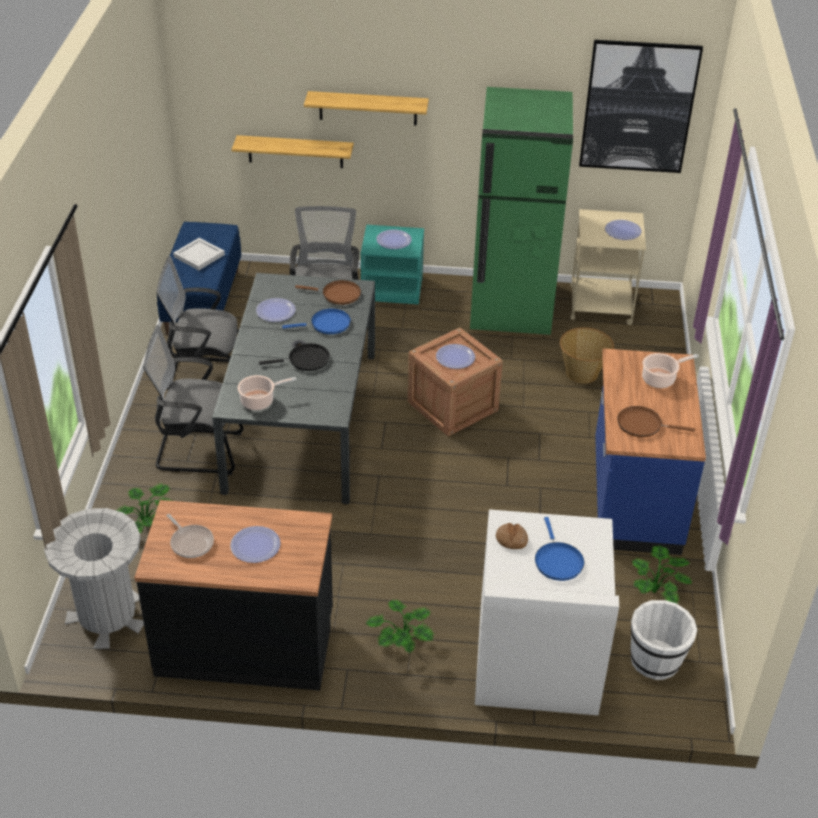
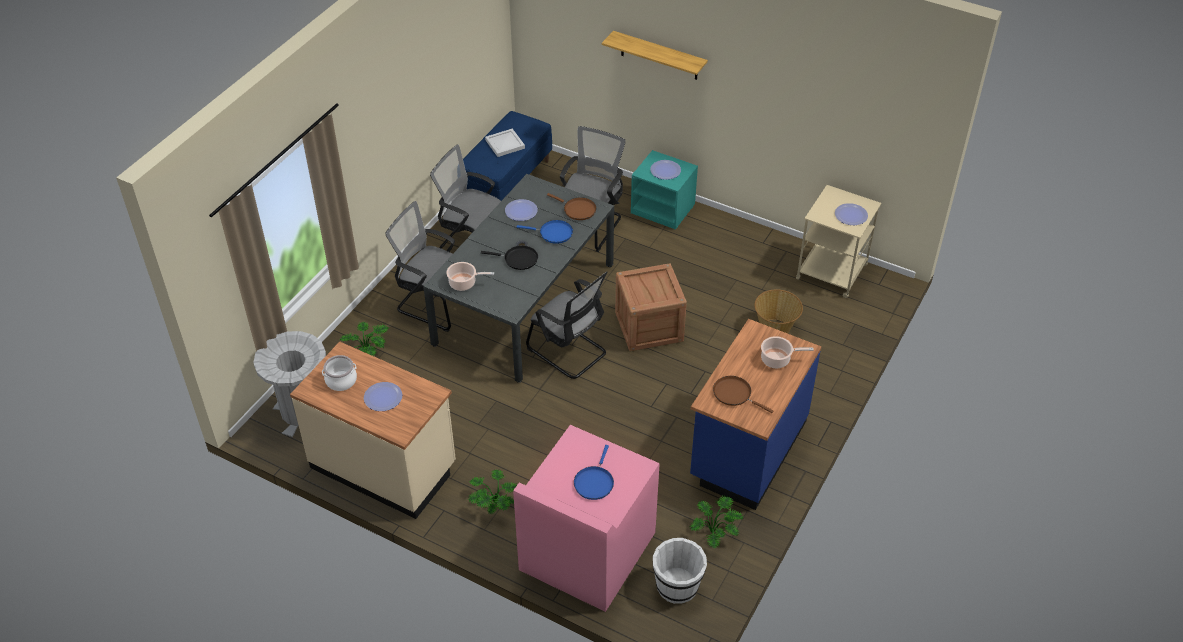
camera: 25 degrees right, 5 degrees up
(191, 542) = (341, 380): frying pan -> cooking pot
(245, 644) = (384, 466): black counter -> beige counter
(295, 151) = (601, 76): shelf -> none
(382, 456) = (568, 352): none -> chair
(455, 357) = (650, 288): plate -> none
(511, 540) = (571, 454): bread -> none
(512, 305) = (754, 252): green fridge -> none
(536, 656) = (587, 550): white washing machine -> pink washing machine
(638, 107) = (882, 111): picture -> none

